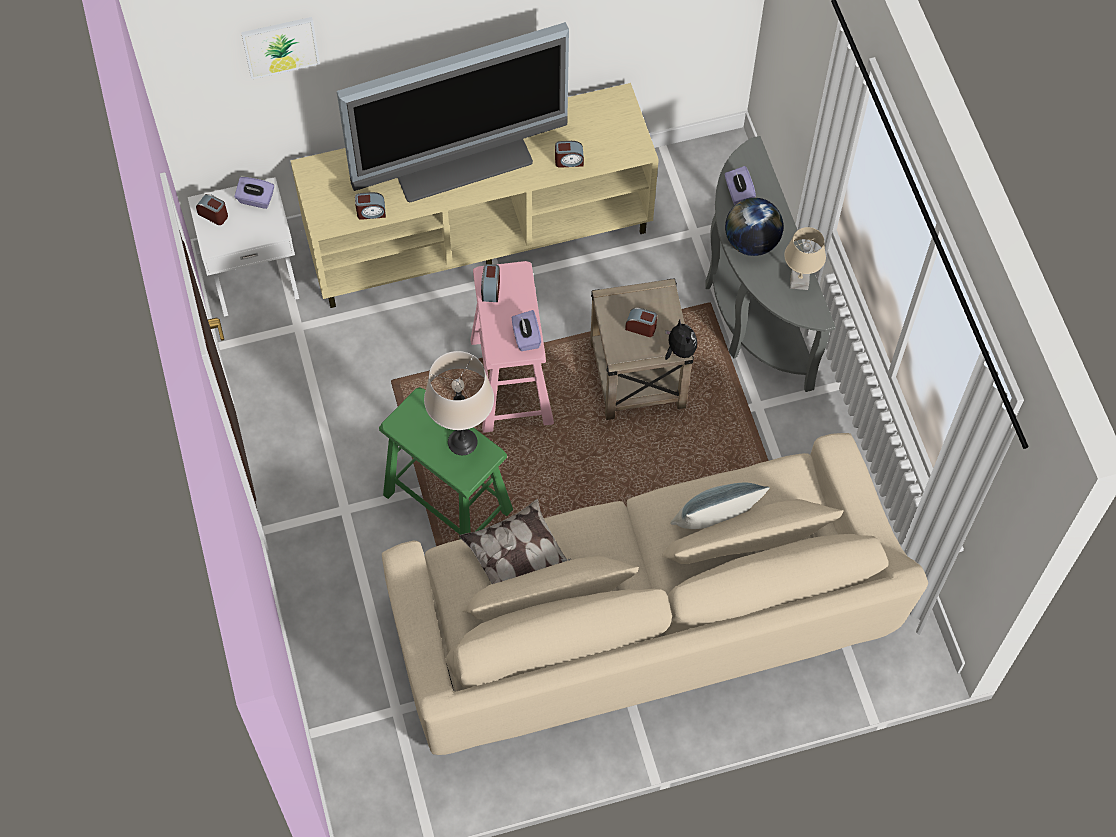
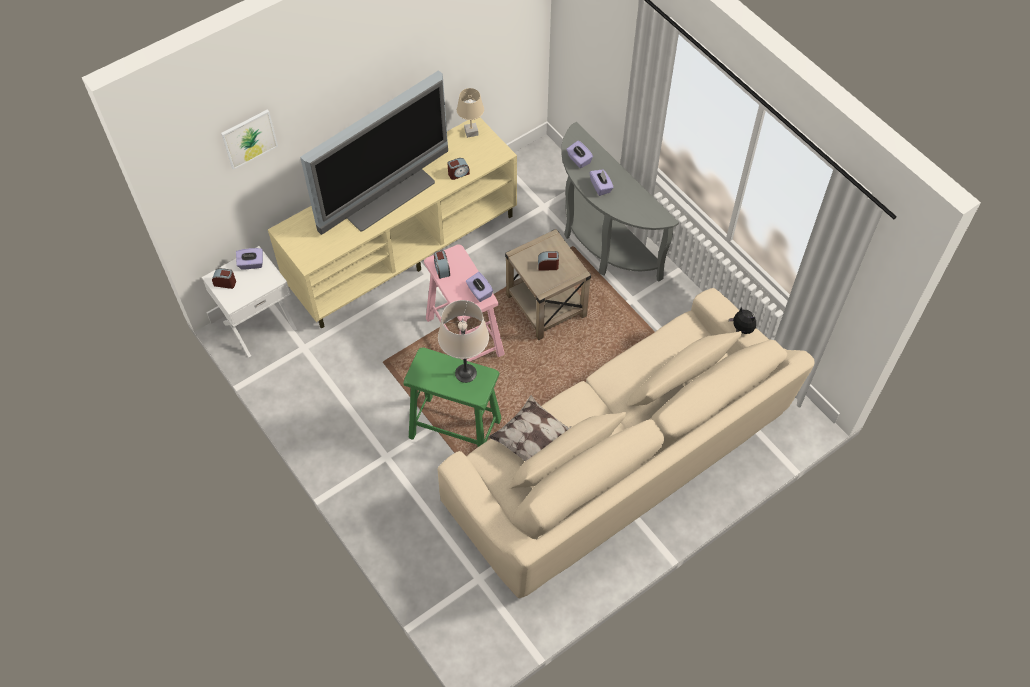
camera: 20 degrees left, 5 degrees down
(371, 212) = (338, 245): alarm clock -> none
(679, 350) = (579, 272): plush toy -> plush toy (741, 330)
(715, 520) = (652, 371): pillow -> none
(751, 242) = (601, 187): globe -> purple tissue box
(799, 282) = (643, 201): beige table lamp -> beige table lamp (471, 132)

